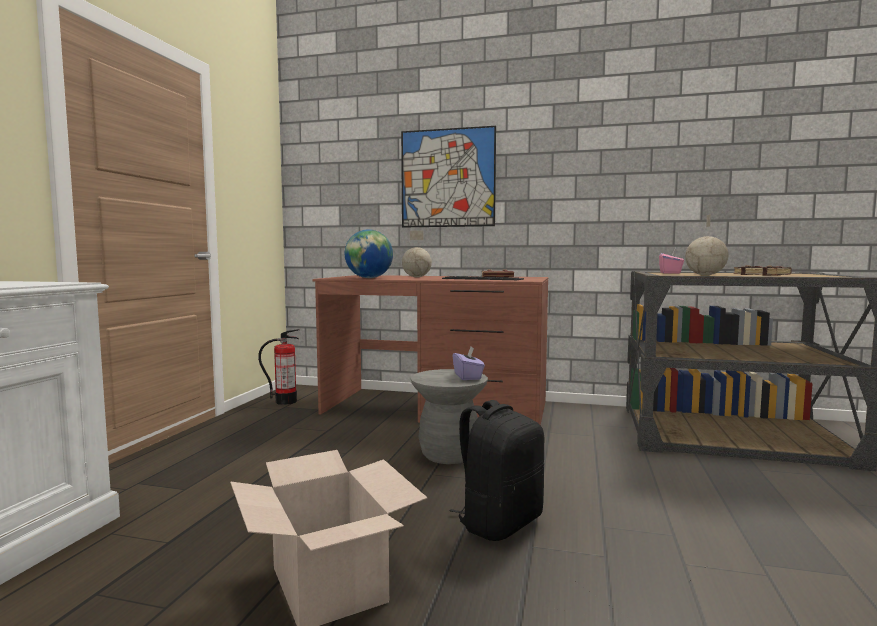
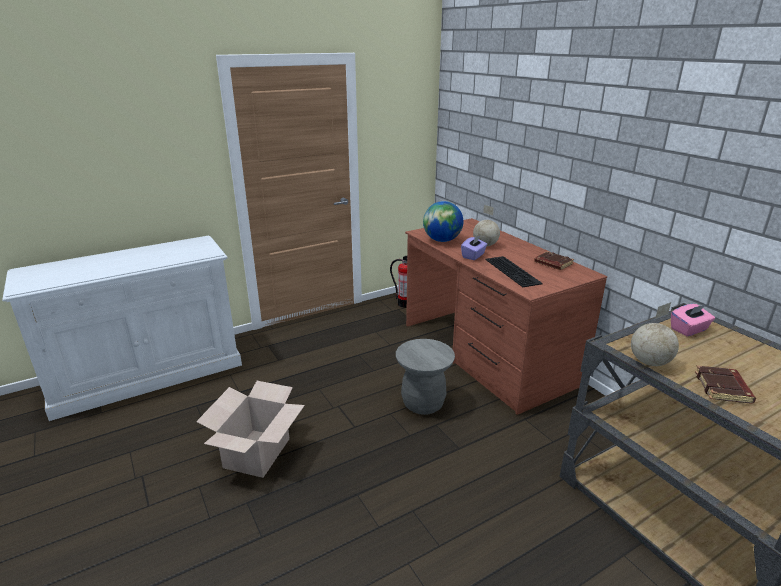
camera: 45 degrees right, 20 degrees up
(447, 178) = (543, 150): picture -> none
(468, 376) = (436, 359): purple tissue box -> purple tissue box (473, 256)
(499, 522) = (367, 469): black backpack -> none

